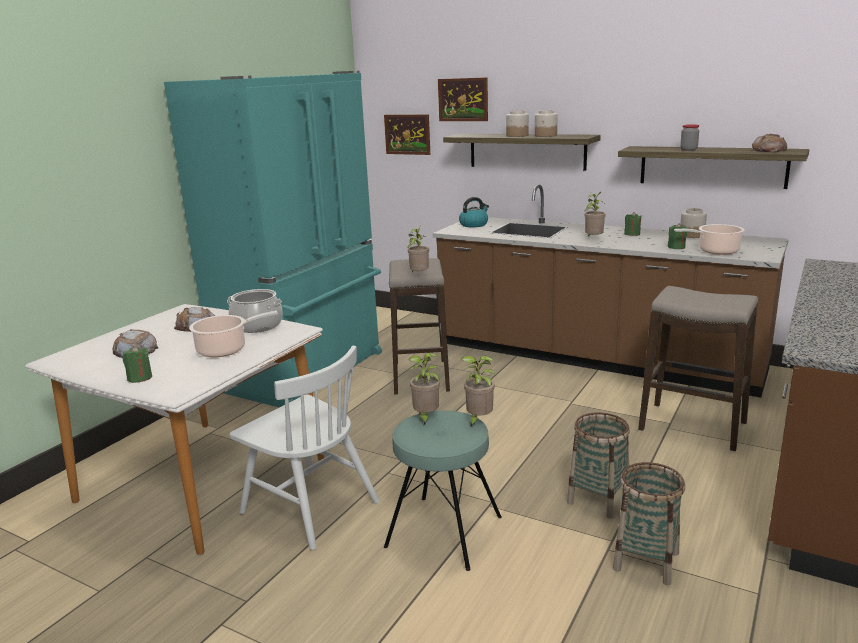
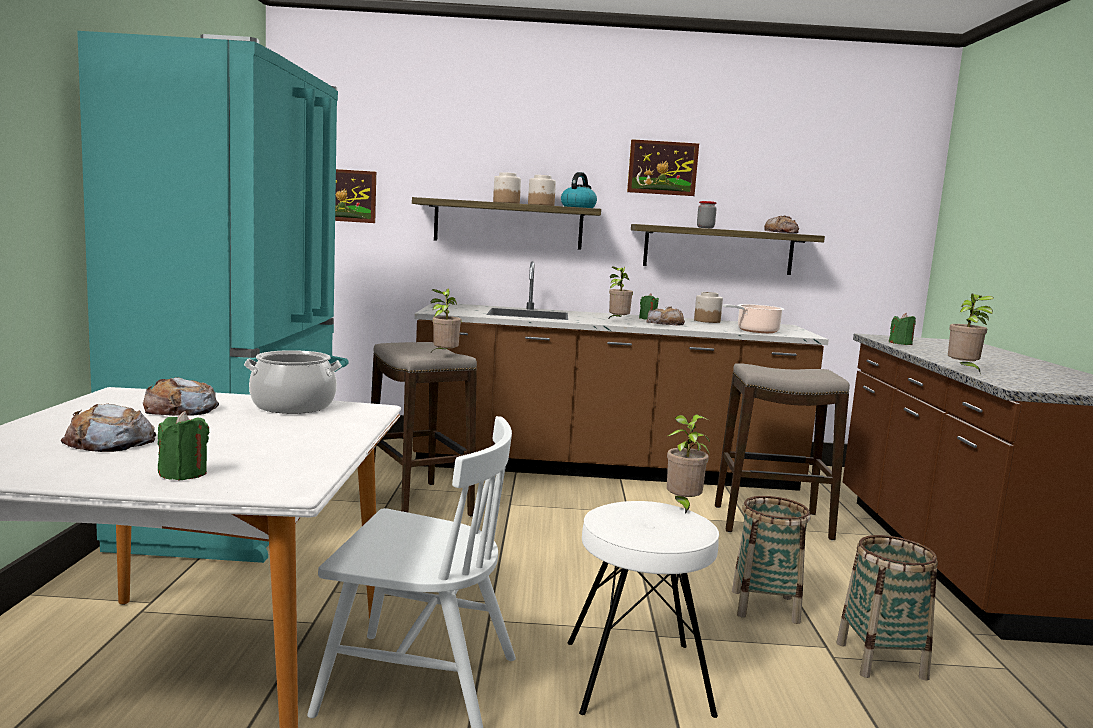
camera: 30 degrees left, 10 degrees down
(225, 349) = (287, 433): cooking pot -> none
(425, 417) = (615, 510): potted plant -> potted plant (963, 370)
(443, 531) = (636, 677): turquoise stool -> white stool
(463, 99) = (426, 157): picture -> picture (662, 168)
(474, 224) = (453, 308): kettle -> kettle (578, 207)
(637, 241) = (665, 323): none -> bread
(676, 247) = (713, 328): green candle -> green candle (900, 343)

